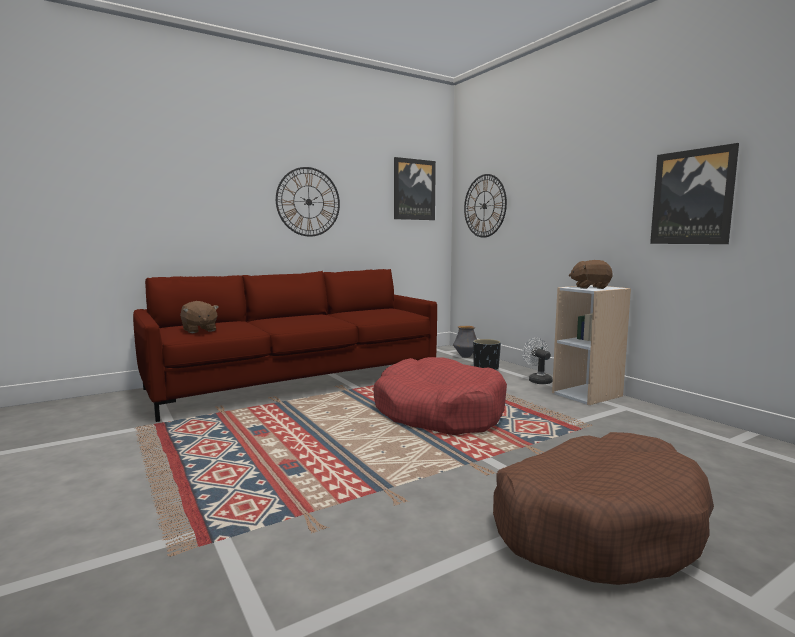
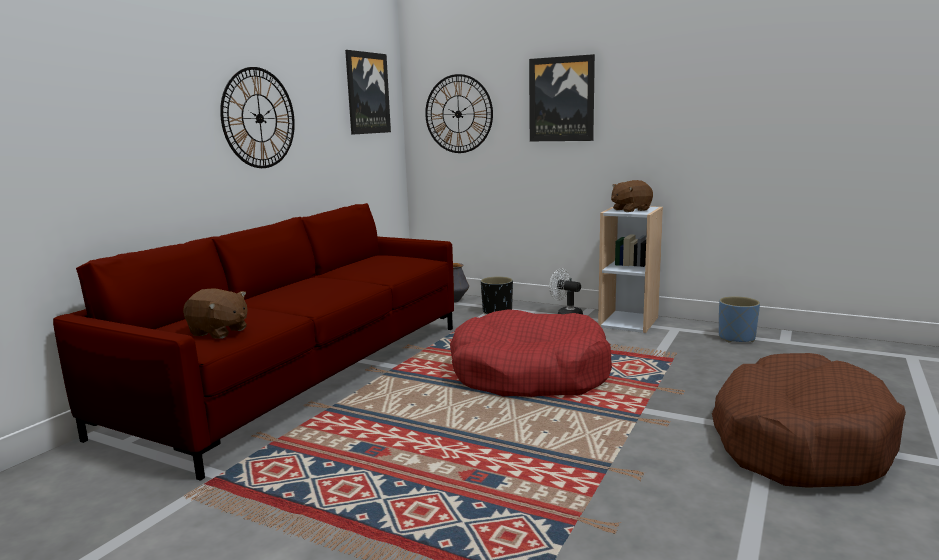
camera: 30 degrees left, 5 degrees up
(679, 427) = (737, 338): none -> blue planter
(692, 197) = (723, 114): picture -> picture (561, 99)

